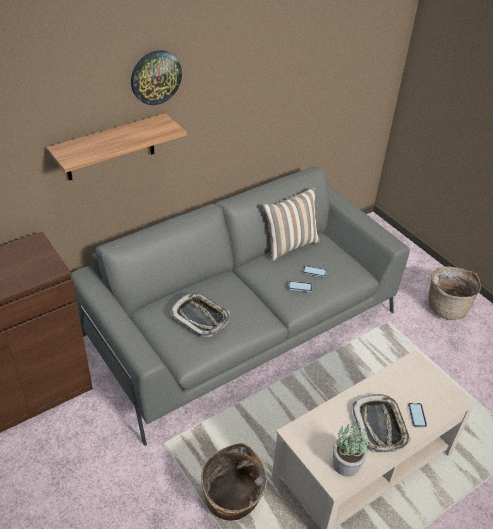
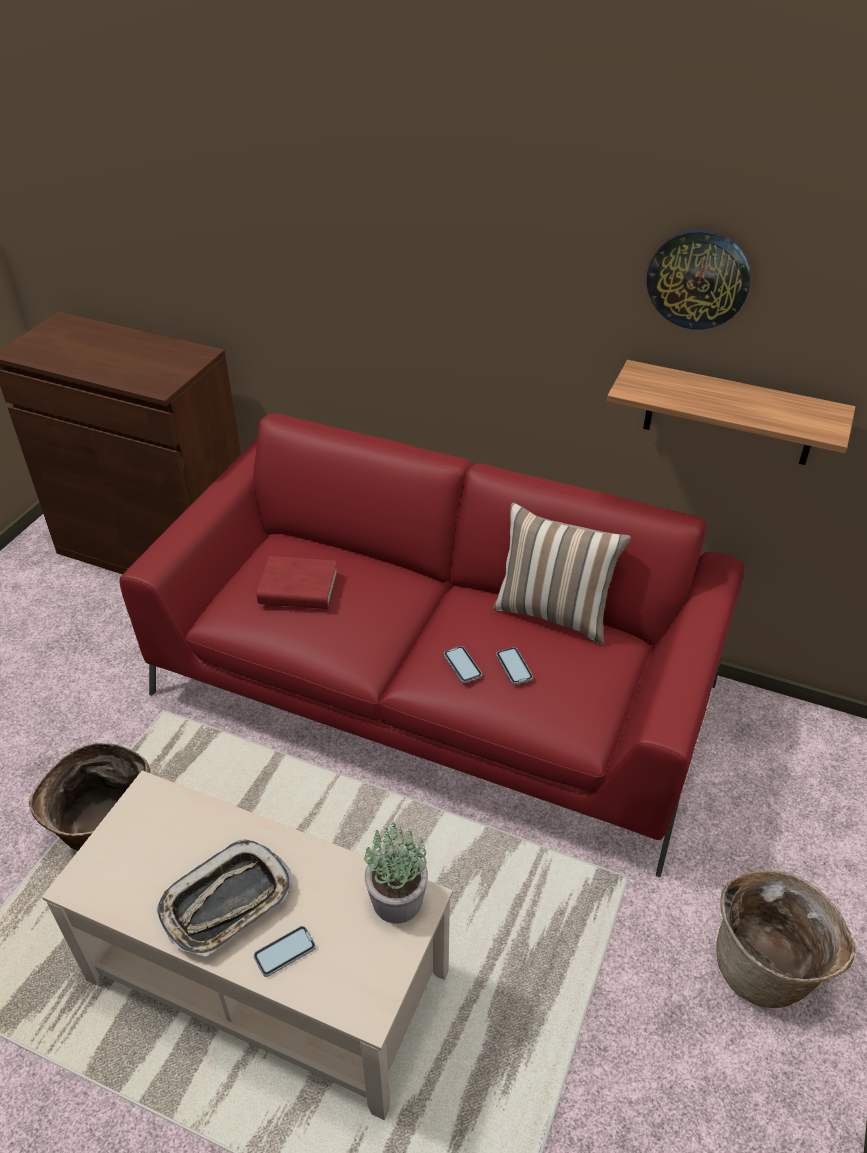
camera: 60 degrees right, 0 degrees up
(110, 148) = (329, 276): shelf -> shelf (729, 414)
(155, 77) = (407, 189): wall clock -> wall clock (698, 279)
(200, 317) = (298, 589): tray -> red book
(242, 327) = (434, 689): grey sofa -> red sofa
(346, 463) = (120, 885): potted plant -> potted plant (398, 900)

